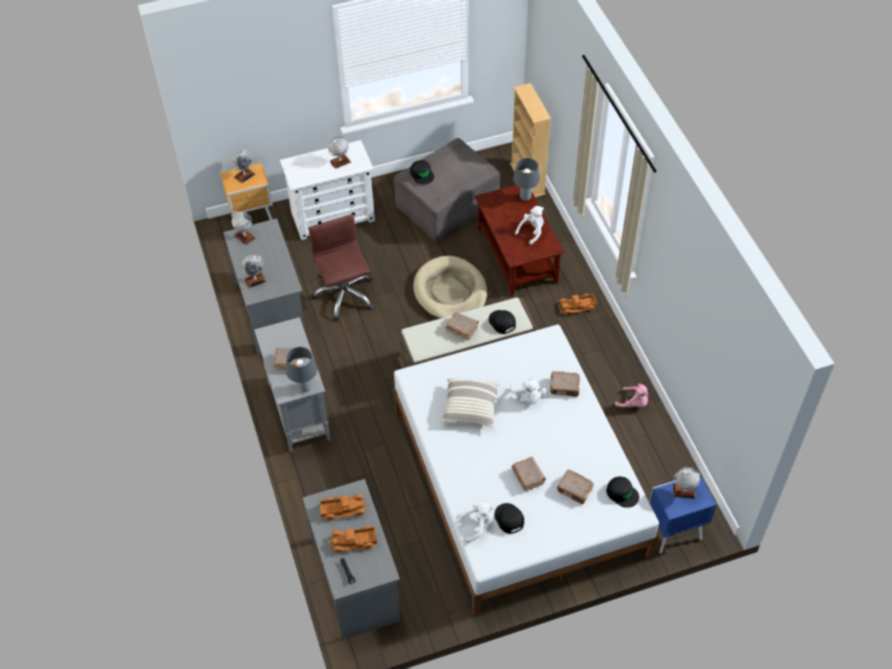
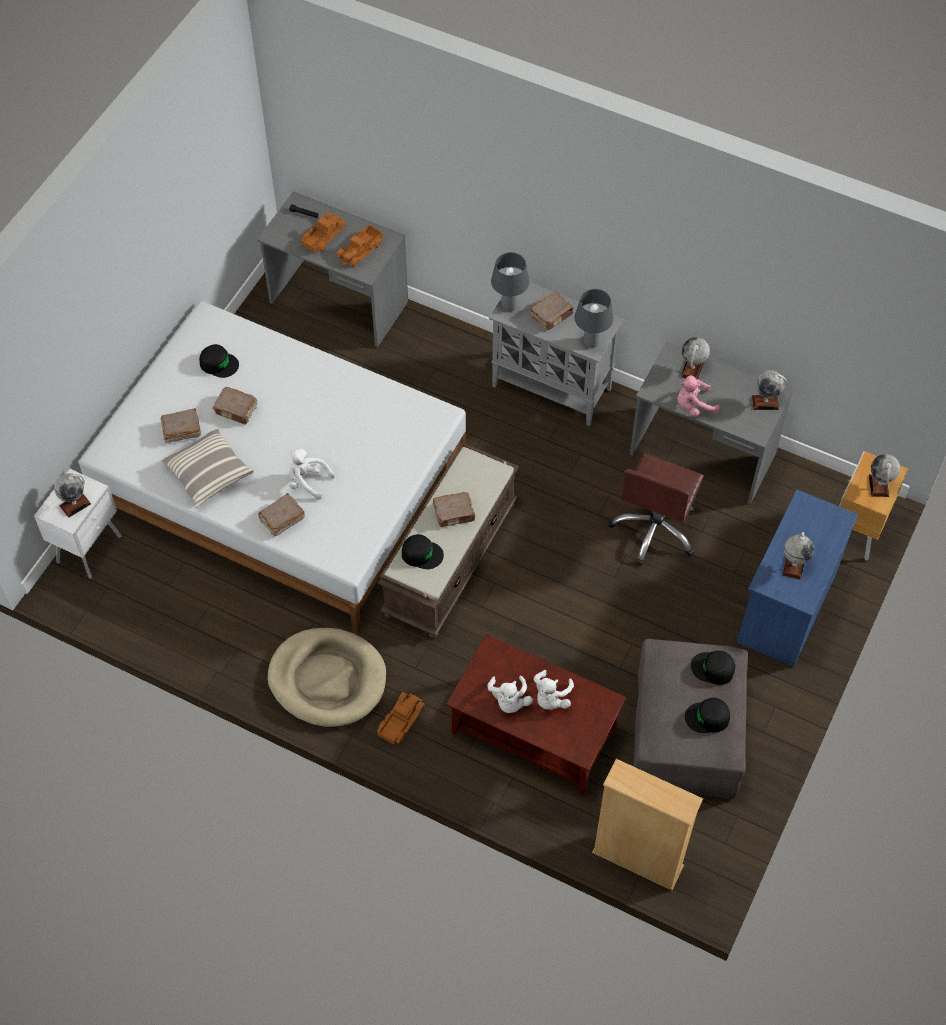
camera: 135 degrees right, 5 degrees up
(333, 216) = (786, 609): white dresser -> blue dresser
(344, 295) = (655, 529): brown office chair -> brown office chair turned 90 degrees clockwise
(450, 292) = (554, 623): beige dog bed -> beige dog bed (327, 679)
(470, 408) = (353, 430): pillow -> pillow (208, 473)
(477, 526) = (241, 338): white plush toy -> white plush toy (551, 698)
(525, 197) = (565, 744): grey table lamp -> grey table lamp (591, 342)
(622, 493) = (134, 460): black cap -> black cap (708, 717)
(633, 403) = (237, 652): pink plush toy -> pink plush toy (693, 406)
(672, 532) = (91, 548): blue nightstand -> white nightstand

